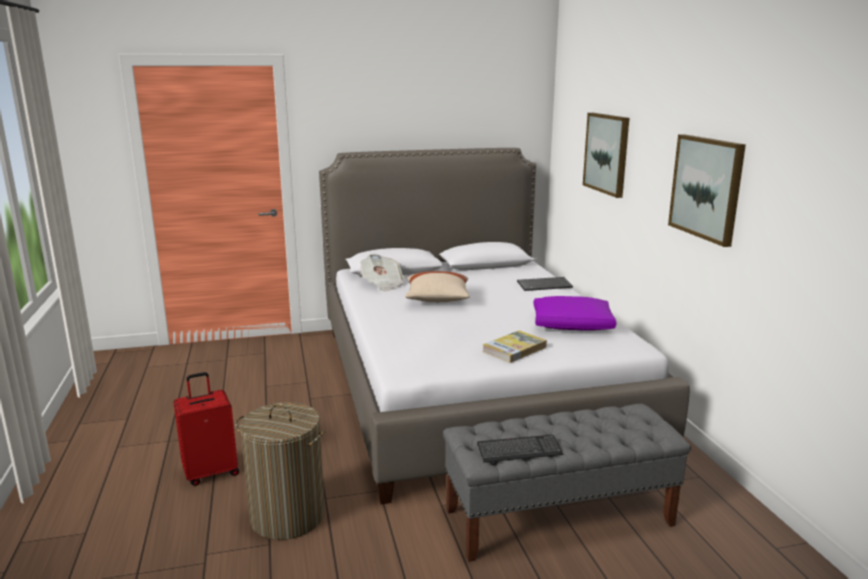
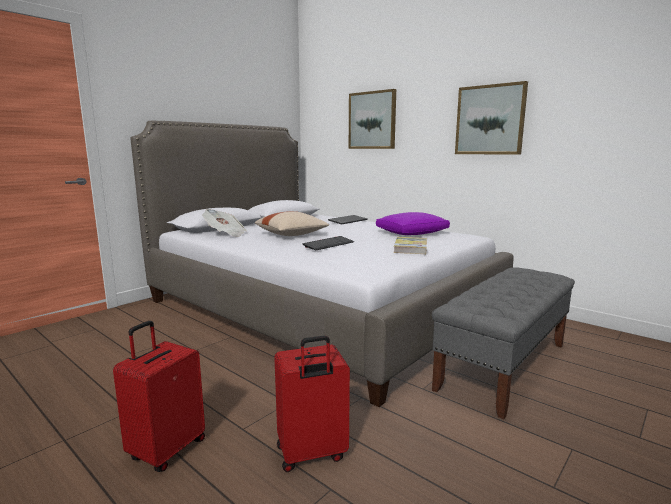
camera: 35 degrees left, 5 degrees down
(287, 516) = (311, 454): laundry basket -> red suitcase
(519, 450) = (514, 305): keyboard -> keyboard (328, 244)

